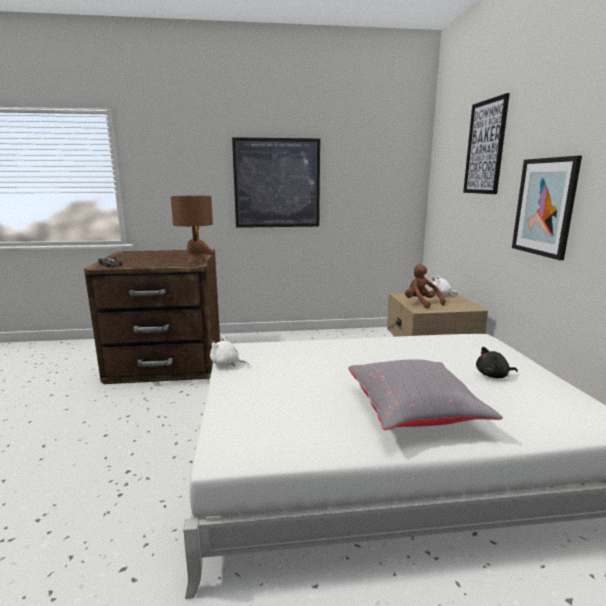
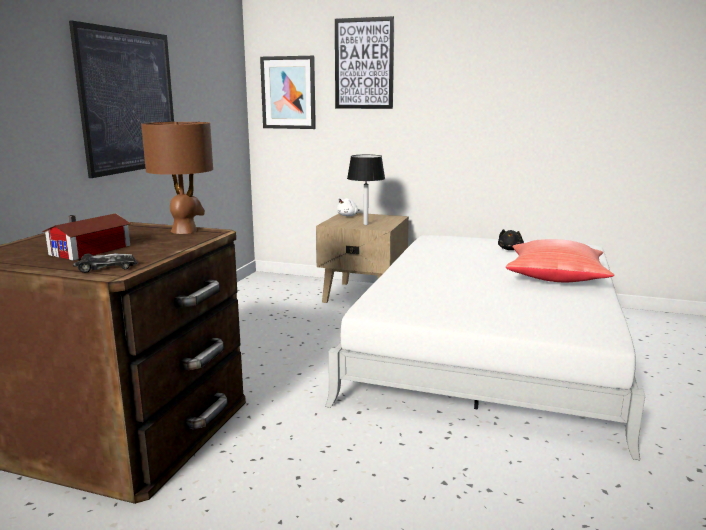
camera: 65 degrees left, 0 degrees up
(144, 258) = (93, 250): none -> toy house
(226, 364) = (415, 318): white plush toy -> none
(415, 413) = (555, 278): grey pillow -> red pillow
(421, 303) = (365, 224): brown plush toy -> black table lamp
(544, 207) = (461, 117): picture -> picture (288, 93)

